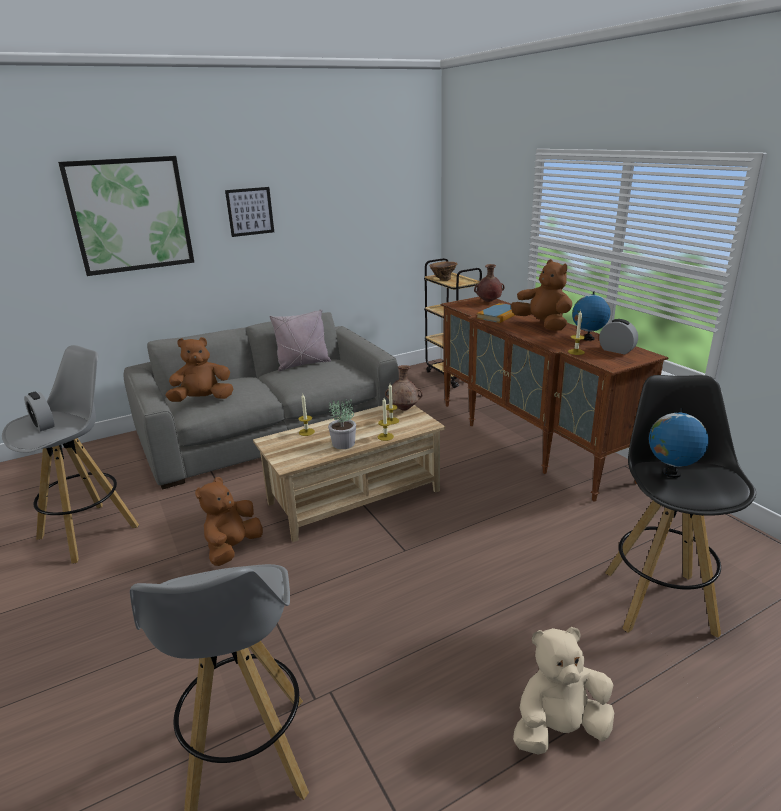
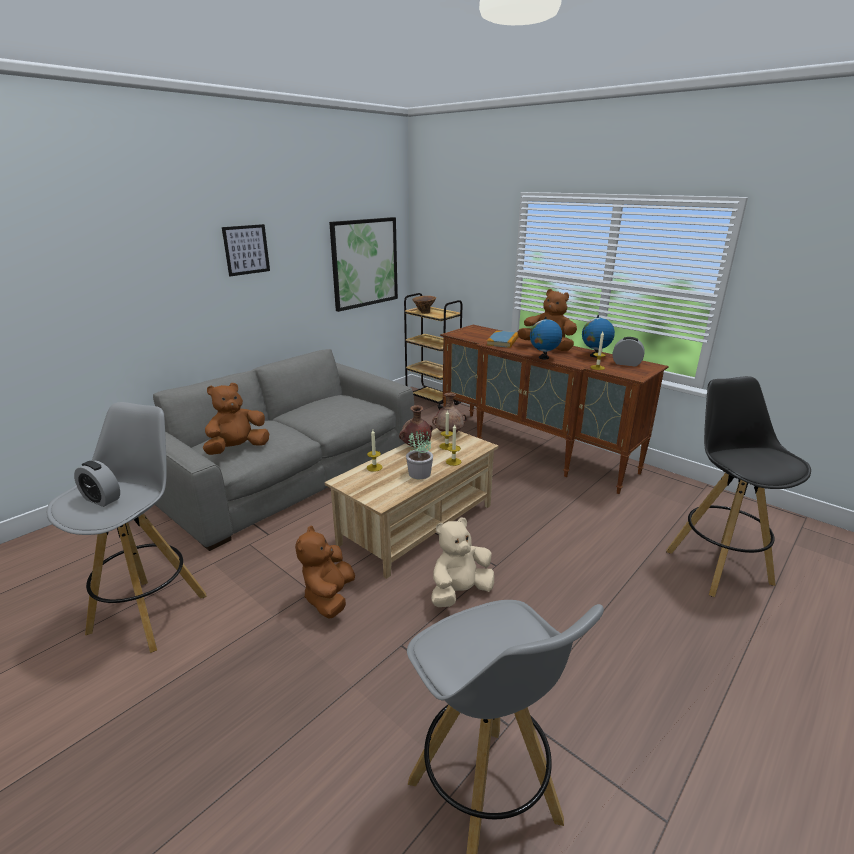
camera: 20 degrees left, 0 degrees up
(130, 215) = (123, 254): picture -> picture (364, 263)
(303, 364) = (316, 402): purple pillow -> none
(488, 302) = (481, 330): brown vase -> brown vase (416, 447)
(559, 728) = (720, 690): beige plush toy -> beige plush toy (460, 592)
(671, 473) = (742, 459): globe -> globe (543, 358)

